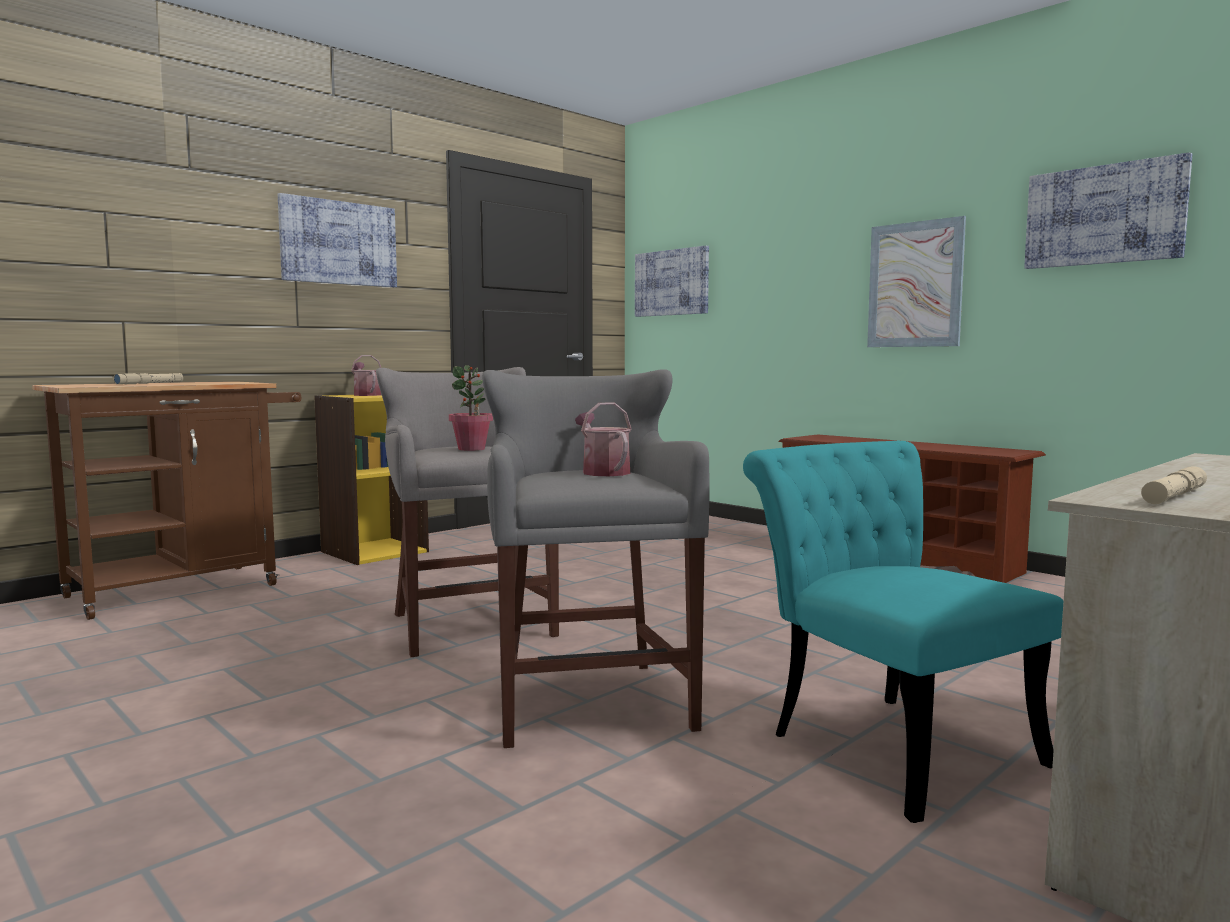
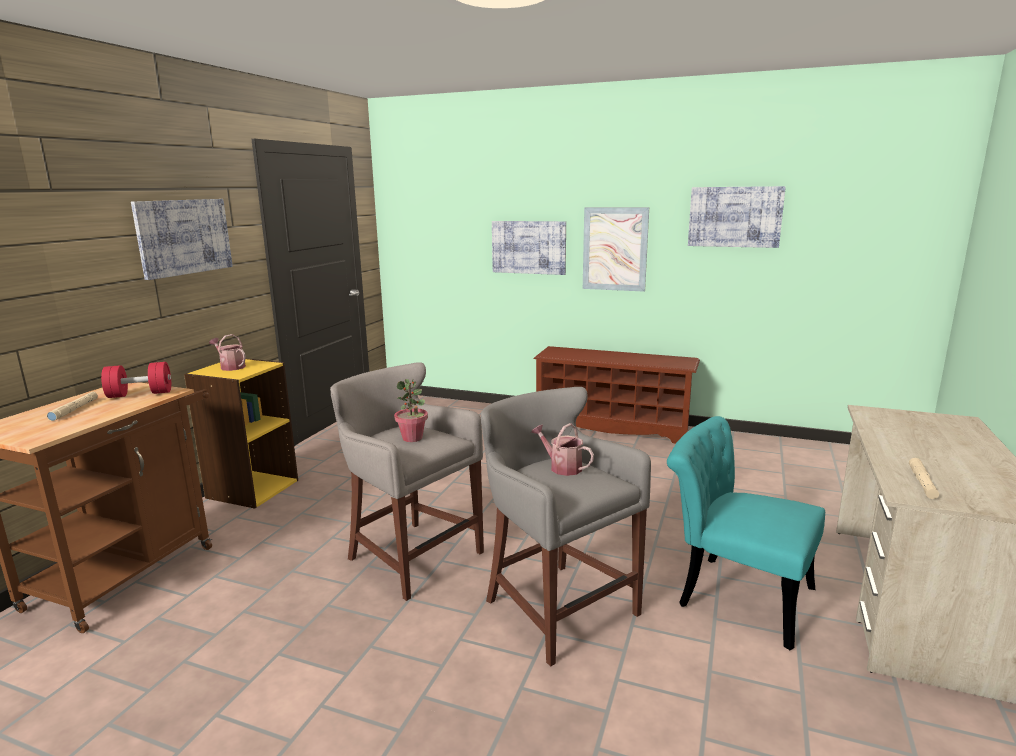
camera: 25 degrees left, 10 degrees up
(223, 382) = (140, 394): none -> red dumbbell
(672, 282) = (421, 231): picture -> picture (529, 247)

